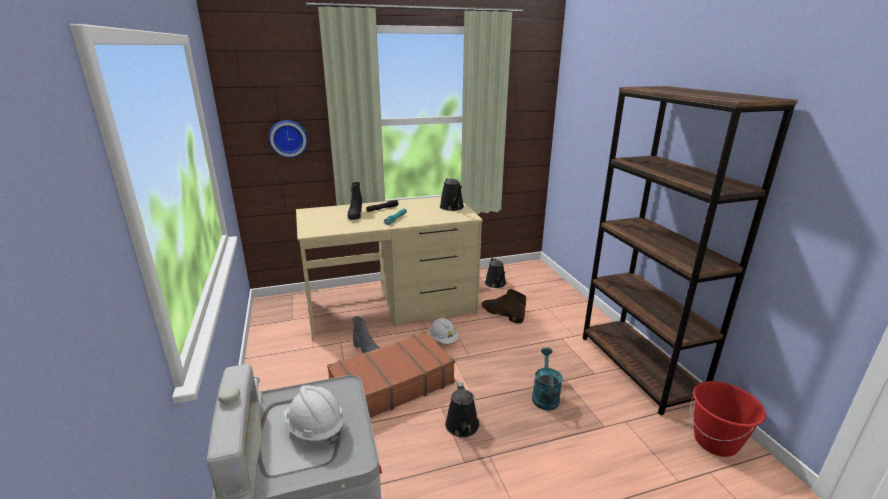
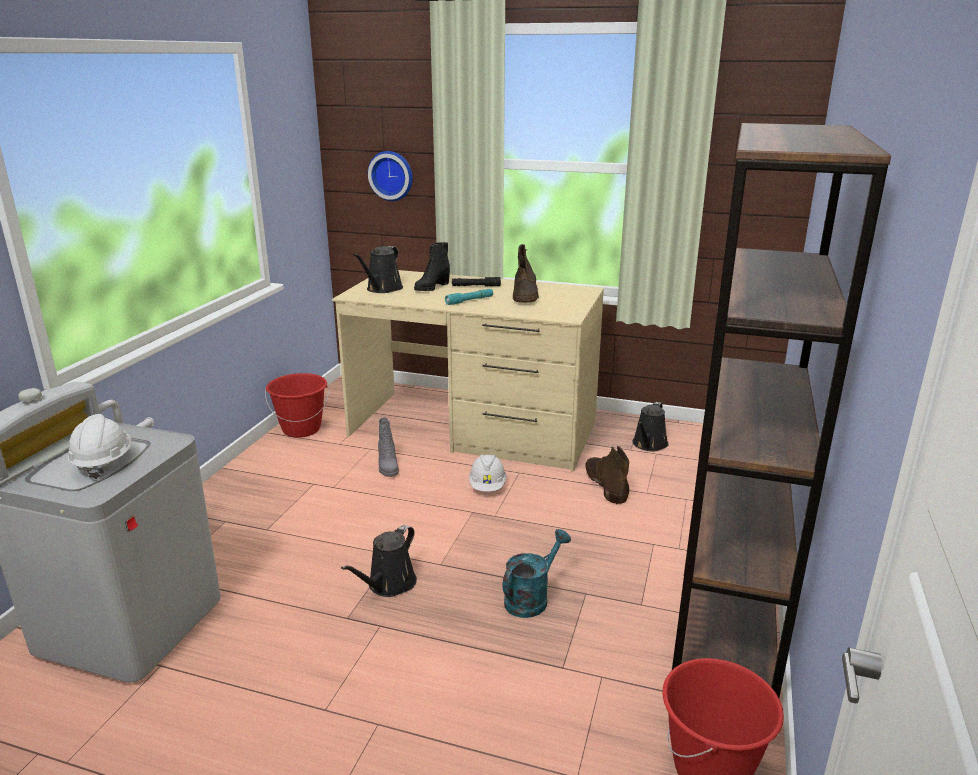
camera: 35 degrees right, 0 degrees up
(271, 346) = (301, 429): none -> red bucket
(392, 385) = (369, 512): brown suitcase -> none
(422, 209) = (525, 295): none -> brown boot
(452, 207) = (567, 301): black watering can -> black watering can (382, 289)

